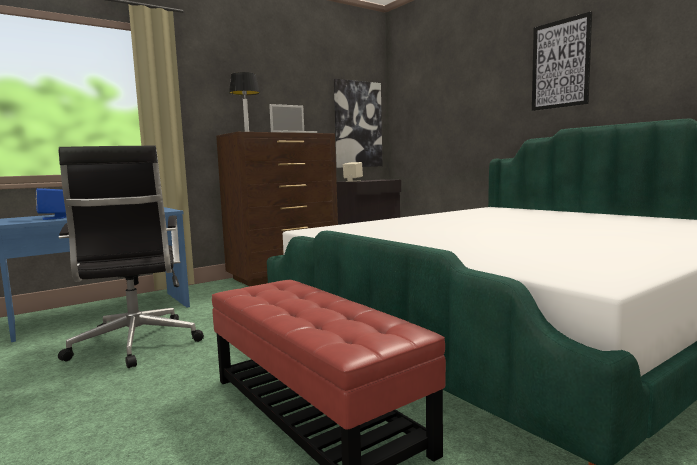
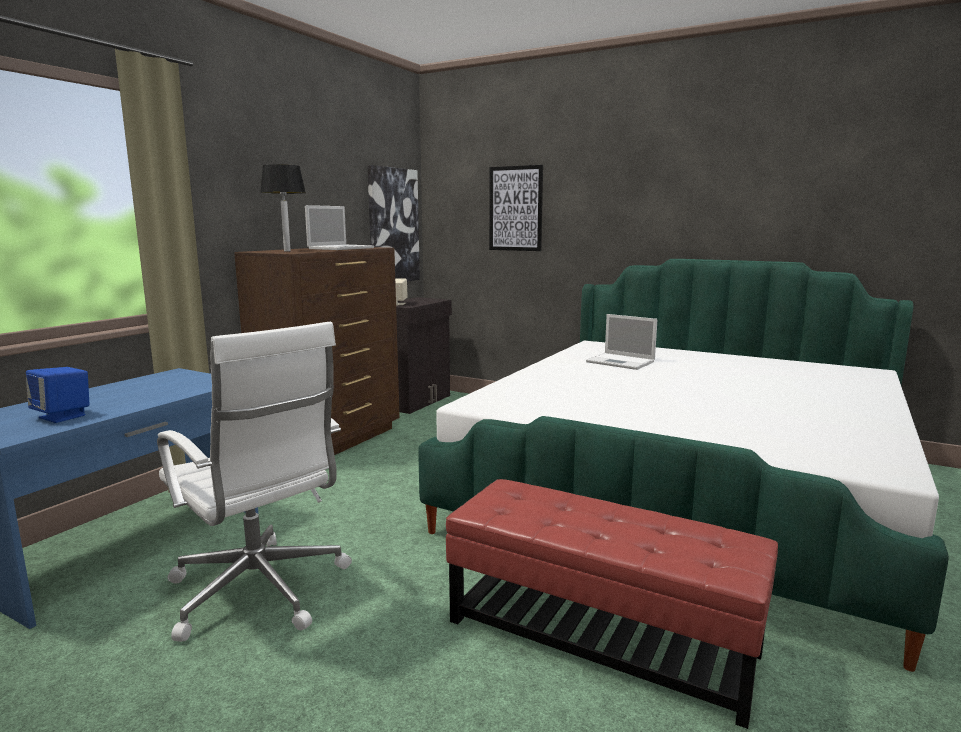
camera: 25 degrees left, 5 degrees up
(135, 345) = (260, 592): black office chair -> white office chair
(491, 216) = (621, 362): none -> laptop
(560, 64) = (665, 185): picture -> picture (515, 208)

